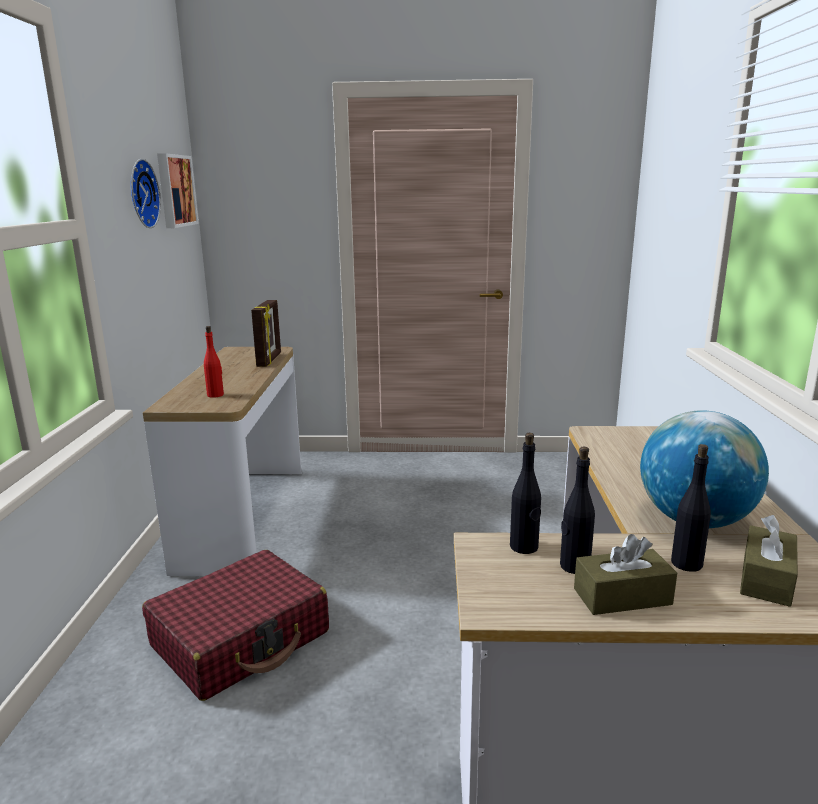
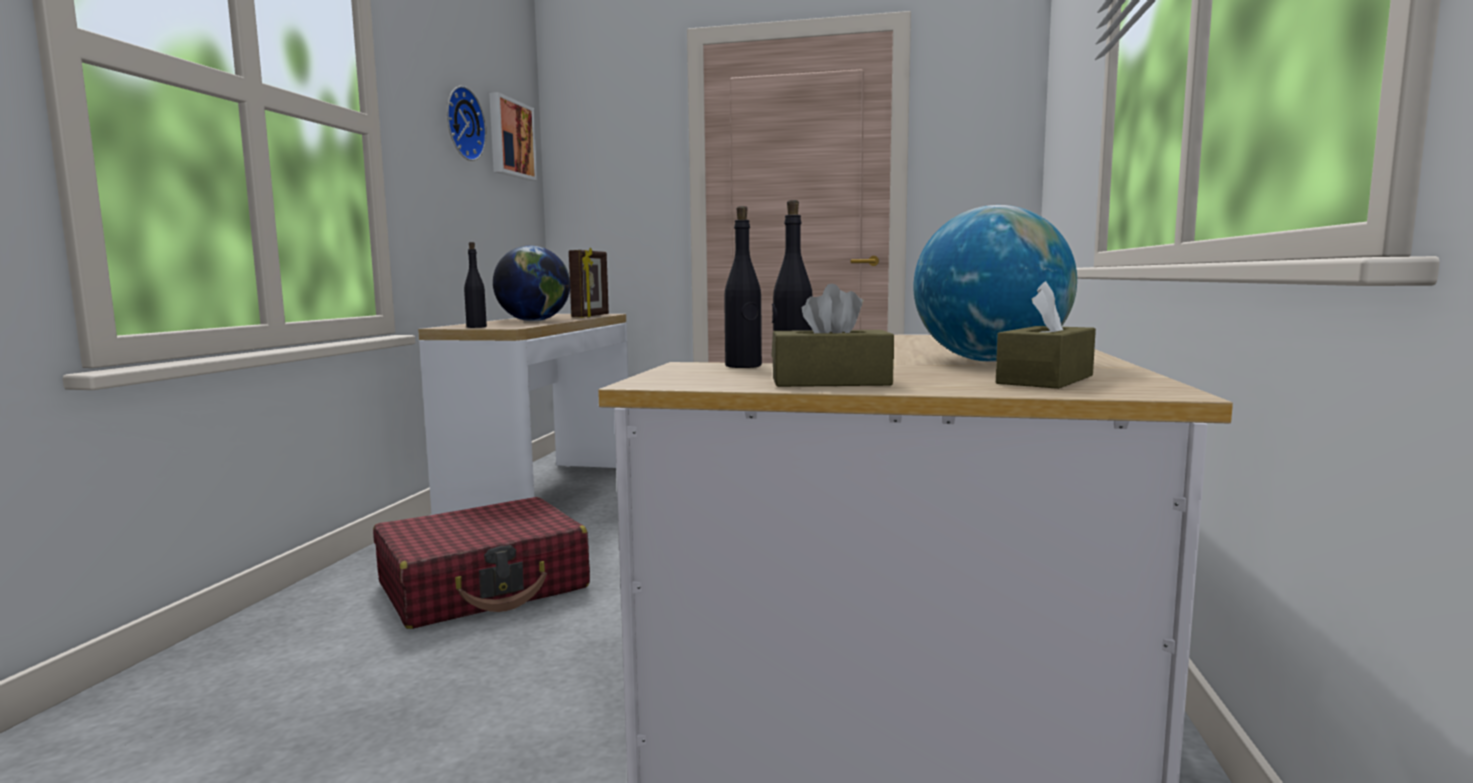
camera: 10 degrees right, 10 degrees down
(215, 395) = (507, 324): red bottle -> none
(230, 380) = (533, 321): none -> globe
(686, 563) = (944, 373): black bottle -> black bottle (476, 327)

